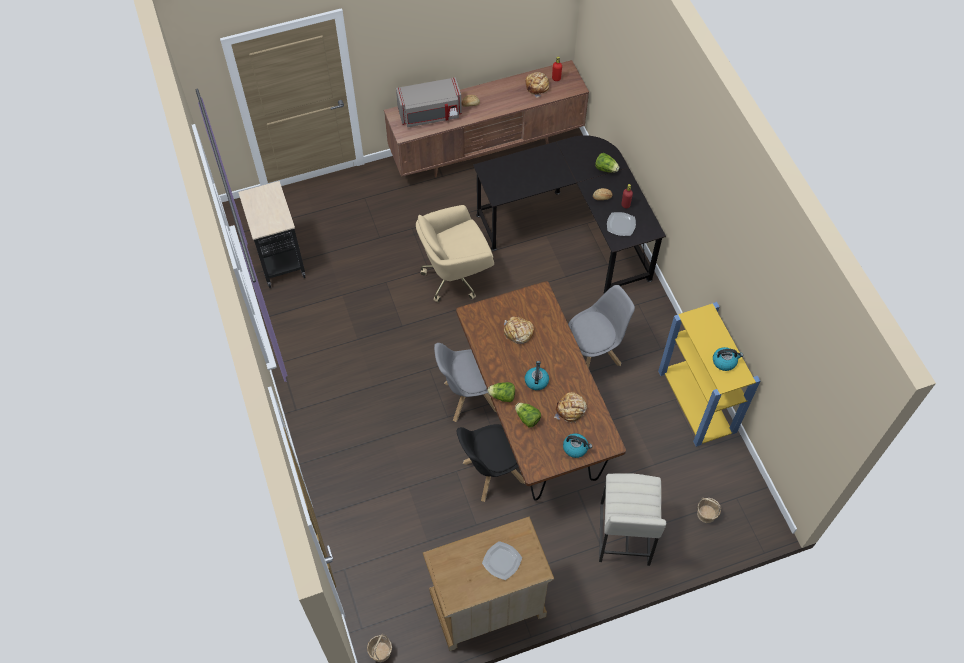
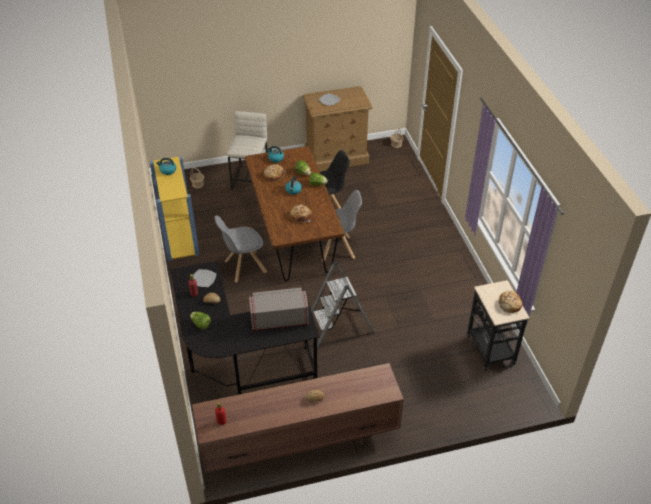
camera: 175 degrees left, 15 degrees down
(430, 114) = (356, 390): grey microwave -> grey microwave (279, 318)
(455, 277) = (340, 327): beige office chair -> grey step ladder
(537, 86) = (243, 413): bread -> bread (509, 304)

